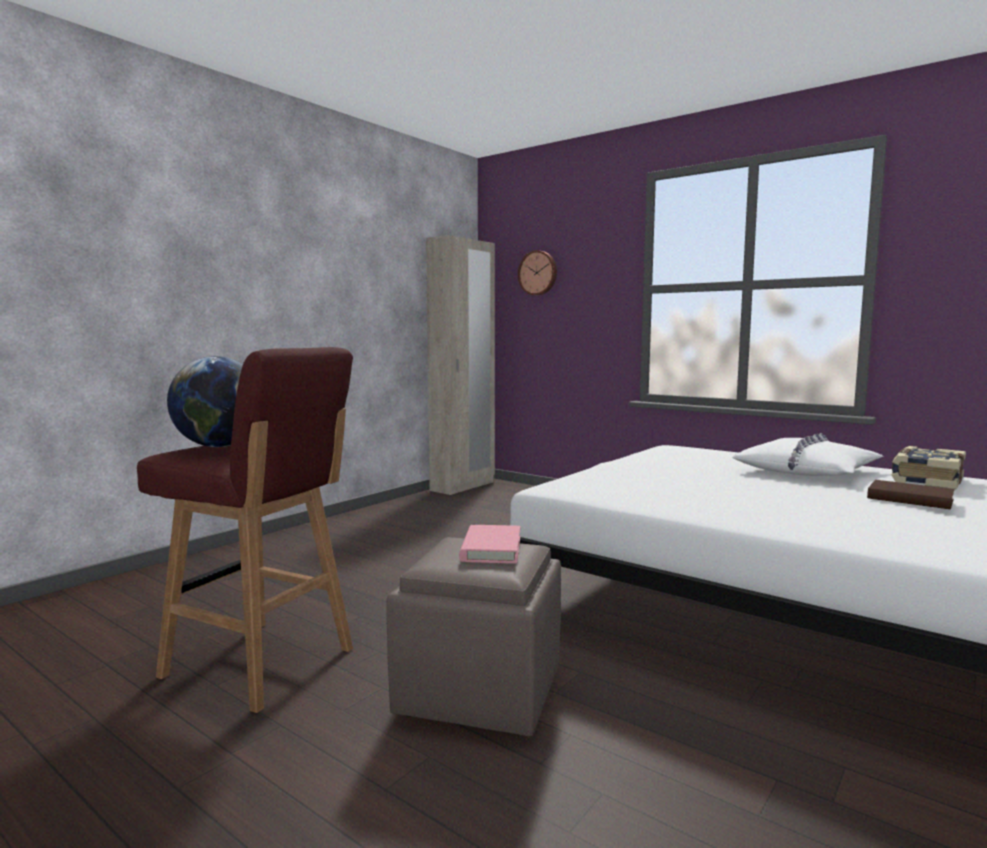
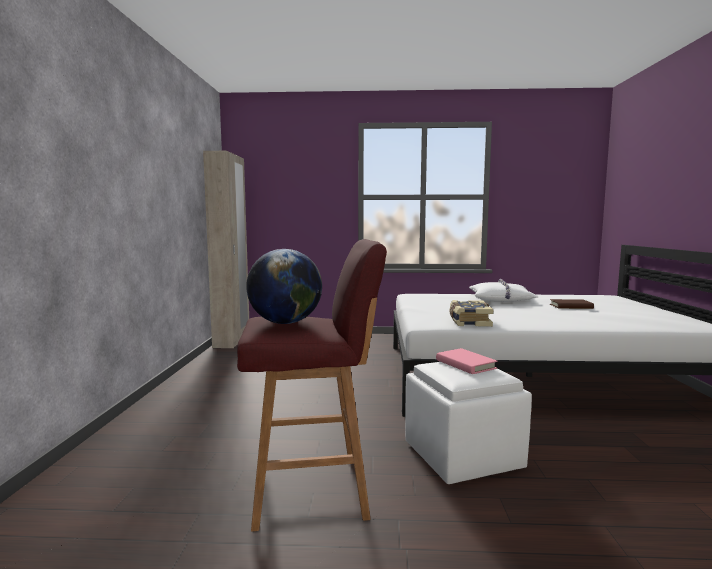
camera: 35 degrees left, 0 degrees up
(481, 692) = (464, 456): brown ottoman -> white ottoman
(538, 273) = (278, 182): wall clock -> none
(925, 480) = (550, 297): book -> book (468, 322)

